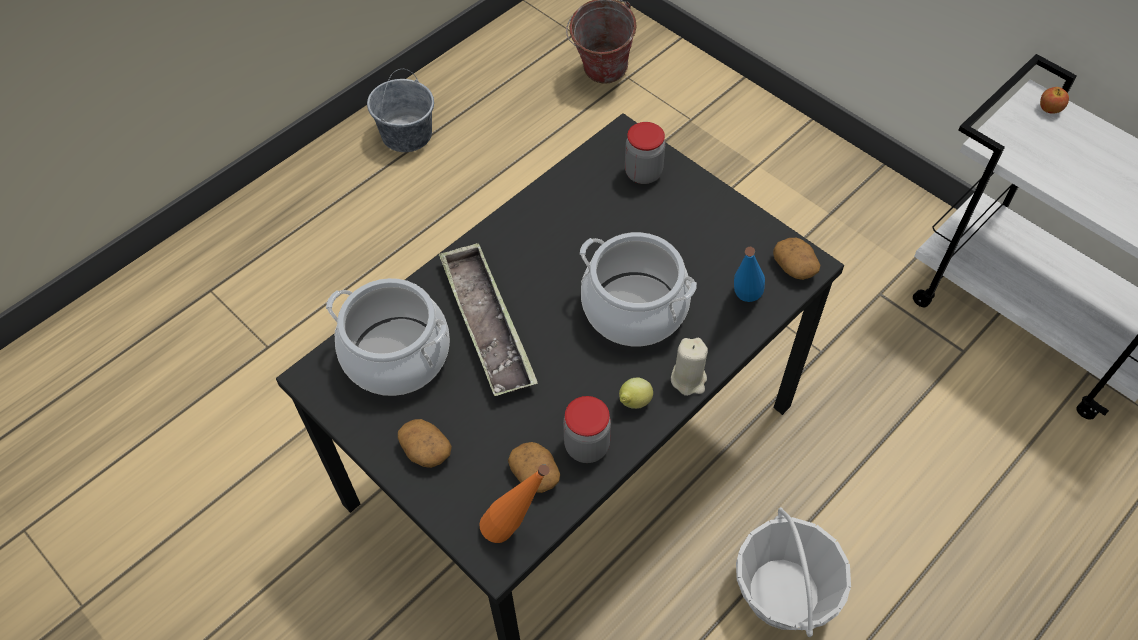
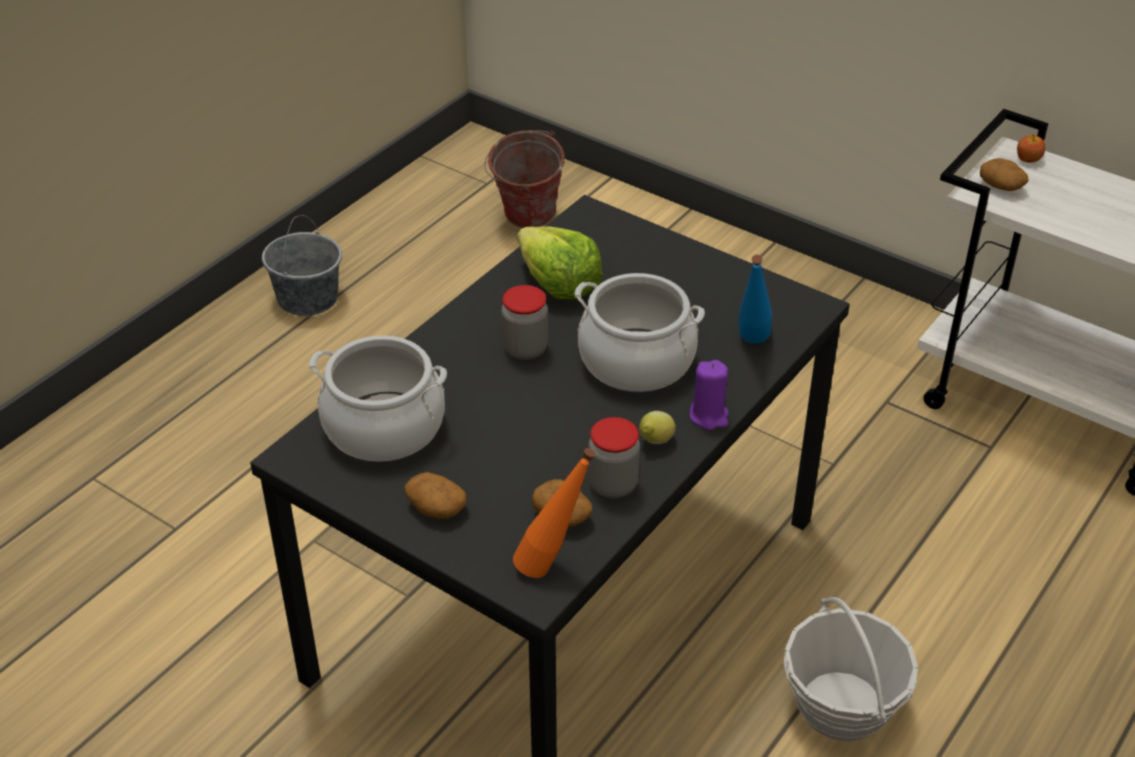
camera: 10 degrees left, 15 degrees down
(487, 324) = (478, 390): tray -> none
(580, 213) = (558, 284): none -> lettuce
(643, 173) = (618, 244): jar -> jar (525, 349)
(688, 379) = (709, 416): beige candle -> purple candle
(795, 267) = (798, 309): potato -> potato (1002, 186)

